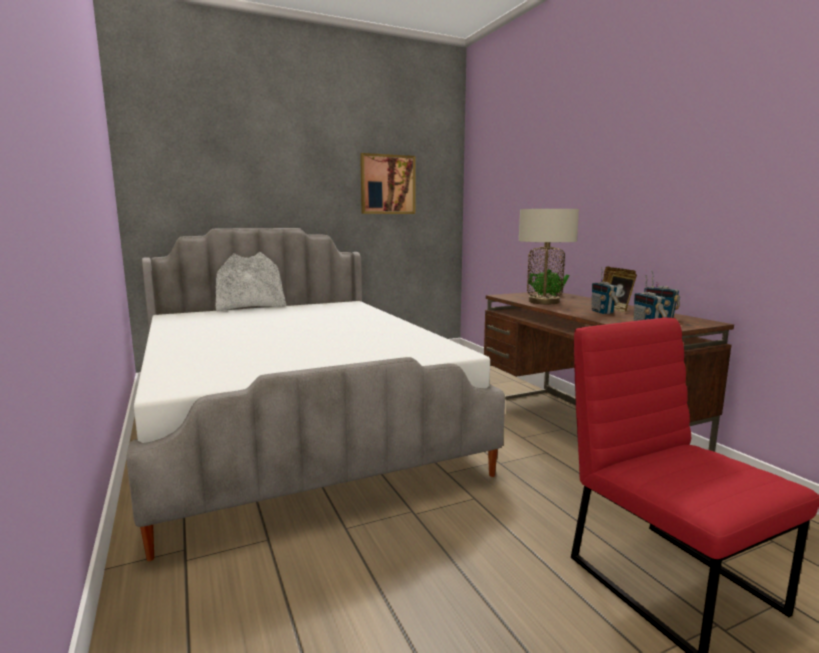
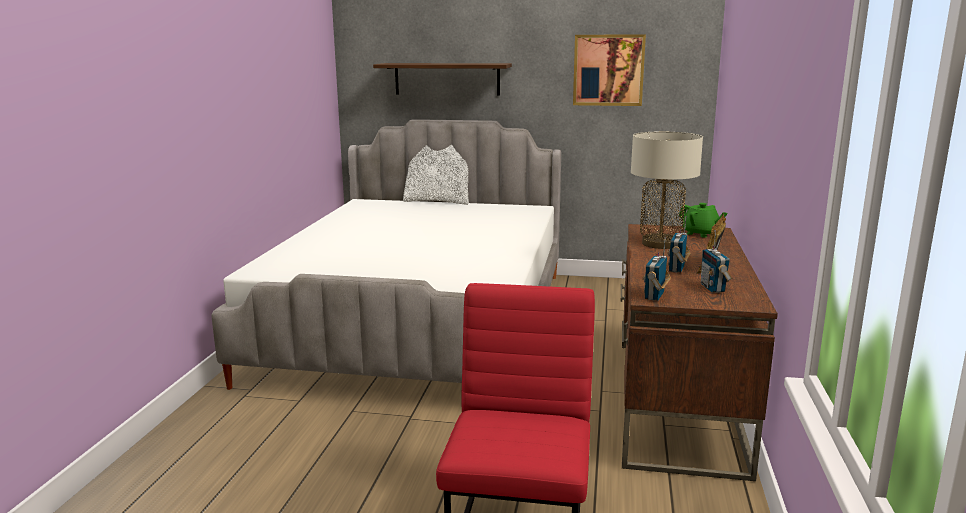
camera: 35 degrees right, 5 degrees up
(244, 189) = (447, 79): none -> shelf

